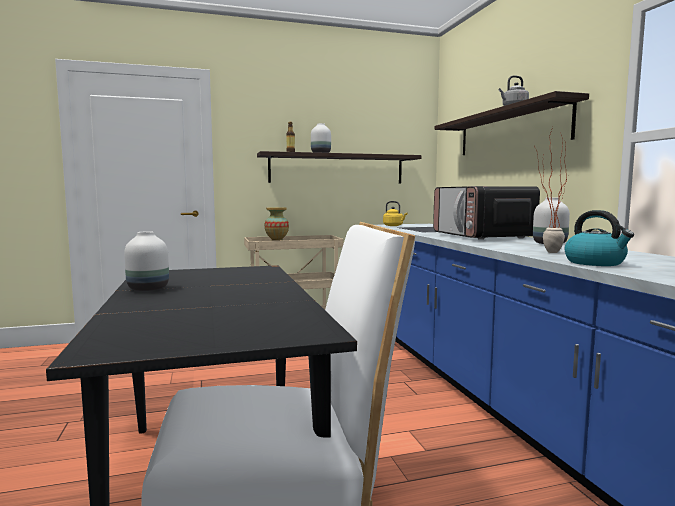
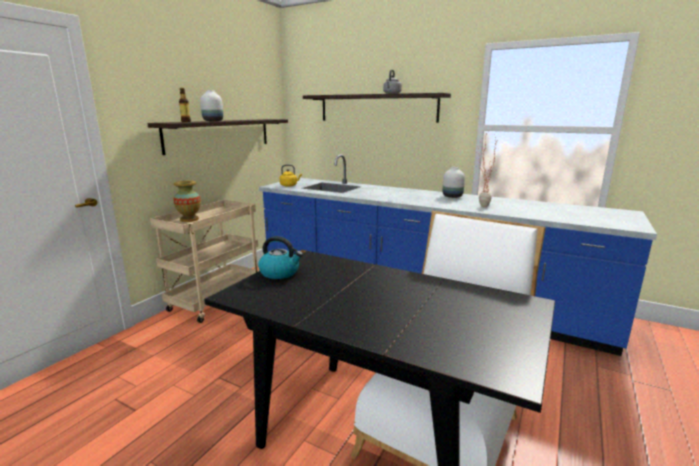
camera: 45 degrees left, 10 degrees up
(149, 288) = (313, 312): white vase -> none
(482, 236) = (395, 193): microwave -> none
(595, 263) = (528, 213): kettle -> kettle (280, 273)

